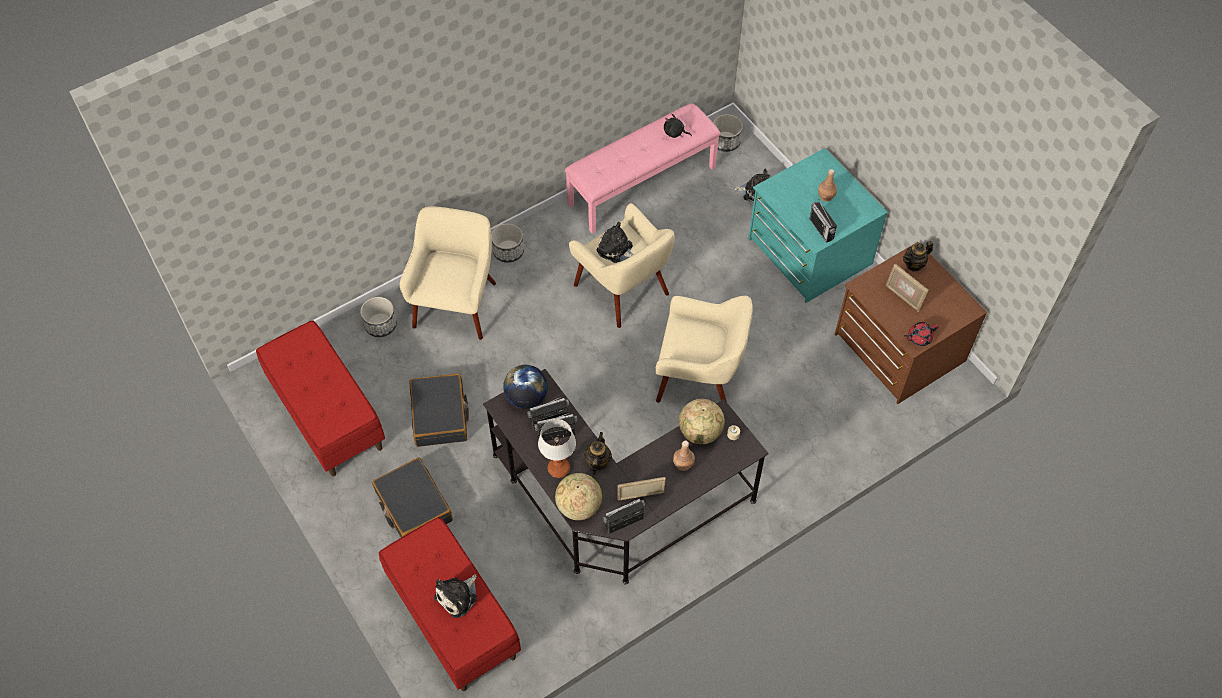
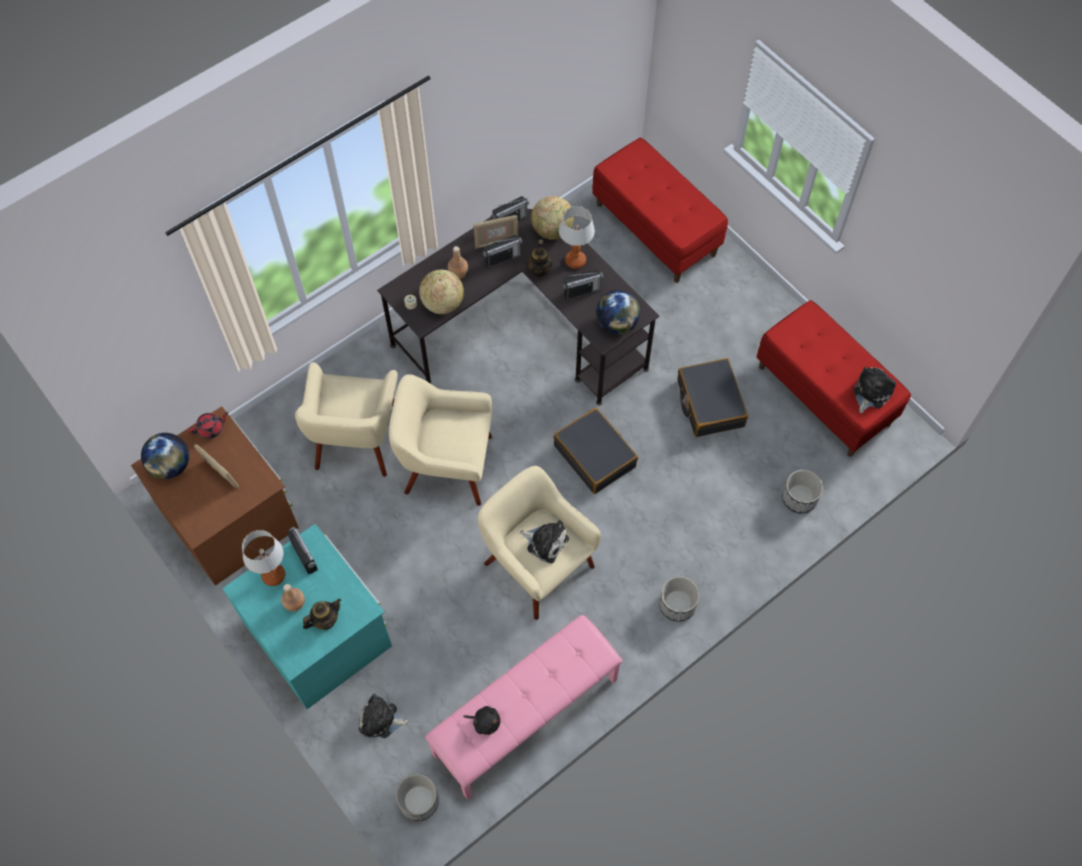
camera: 175 degrees right, 5 degrees up
(413, 506) = (714, 316): black suitcase -> black suitcase (595, 456)
(456, 303) = (722, 531): beige armchair -> beige armchair (356, 440)
(458, 596) = (649, 189): plush toy -> plush toy (870, 392)
(549, 420) = (591, 304): radio -> radio (502, 258)
(846, 217) = (273, 576): none -> table lamp
(914, 264) = (201, 517): teapot -> teapot (325, 620)
(950, 308) = (171, 466): none -> globe

